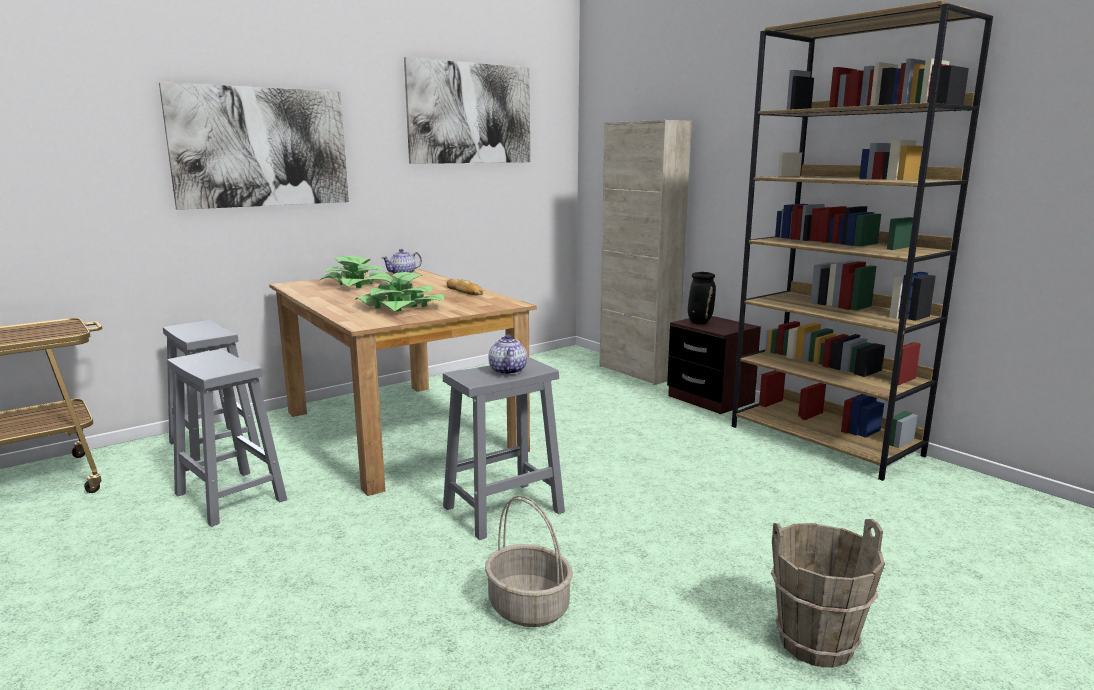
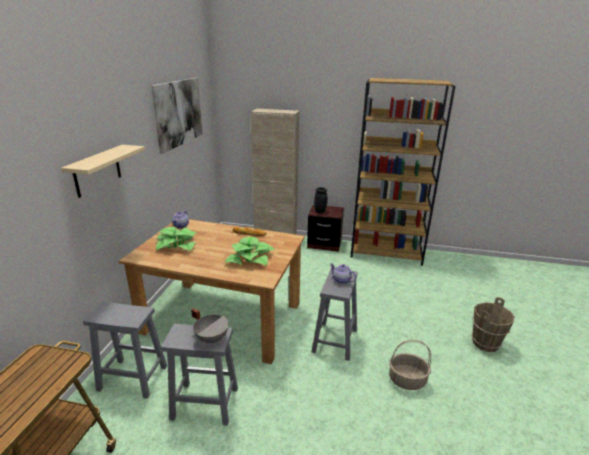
camera: 40 degrees left, 10 degrees up
(221, 368) = (212, 338): none -> grey cooking pot
(261, 147) = (97, 170): picture -> beige shelf

